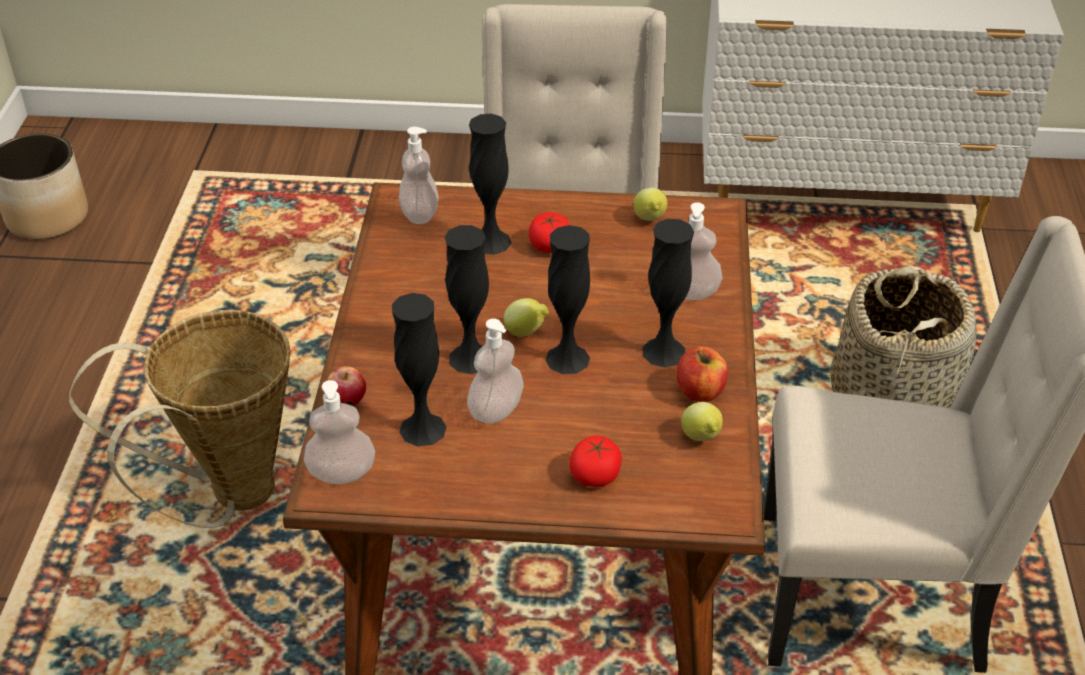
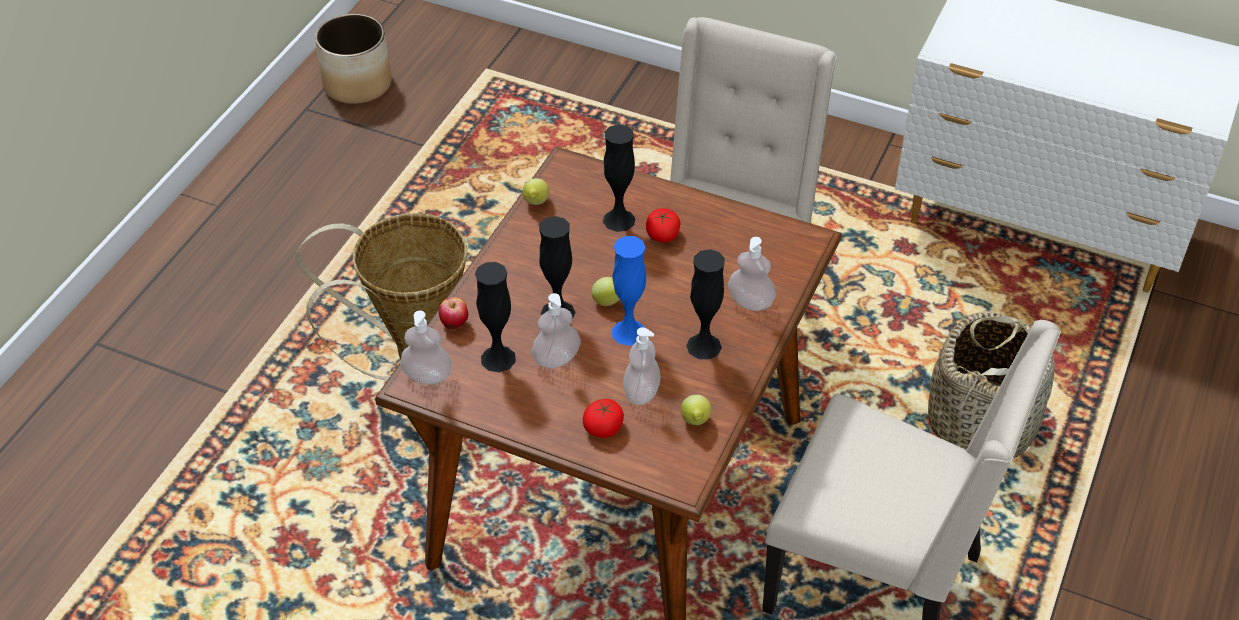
camera: 20 degrees right, 5 degrees up
(419, 214) = (576, 182): soap dispenser -> soap dispenser (641, 392)
(567, 359) = (628, 332): black vase -> blue vase
(650, 220) = (752, 232): lemon -> lemon (536, 203)
(700, 391) = (714, 385): apple -> none

